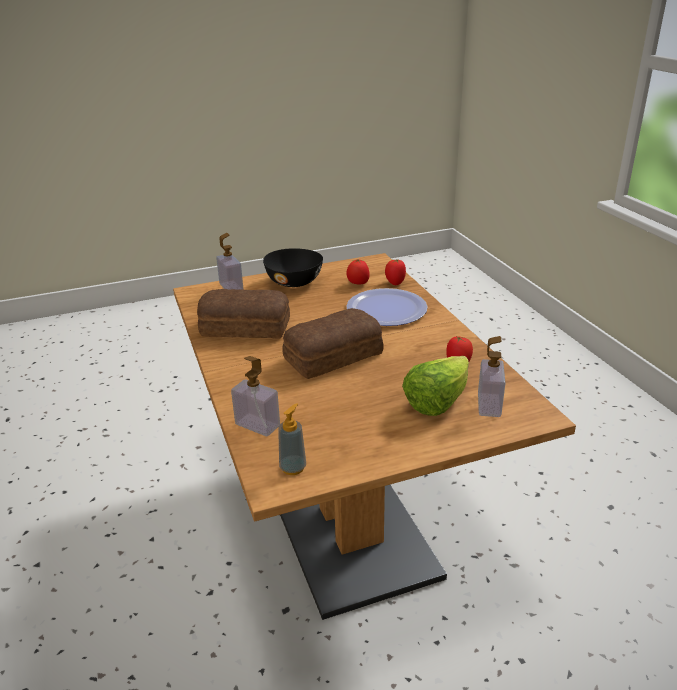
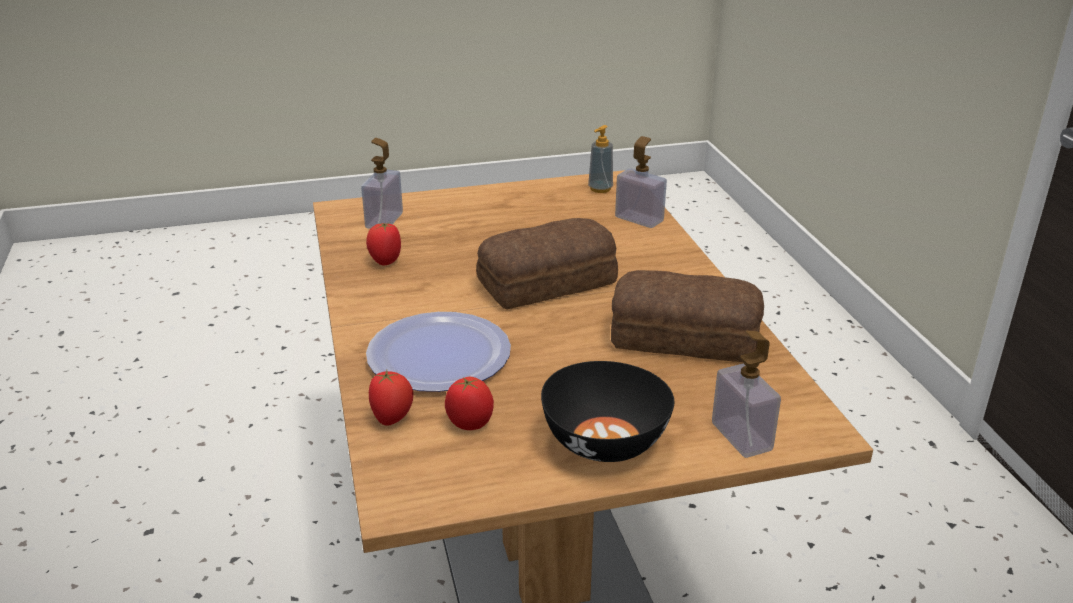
camera: 175 degrees left, 0 degrees up
(437, 402) = (438, 226): lettuce -> none

